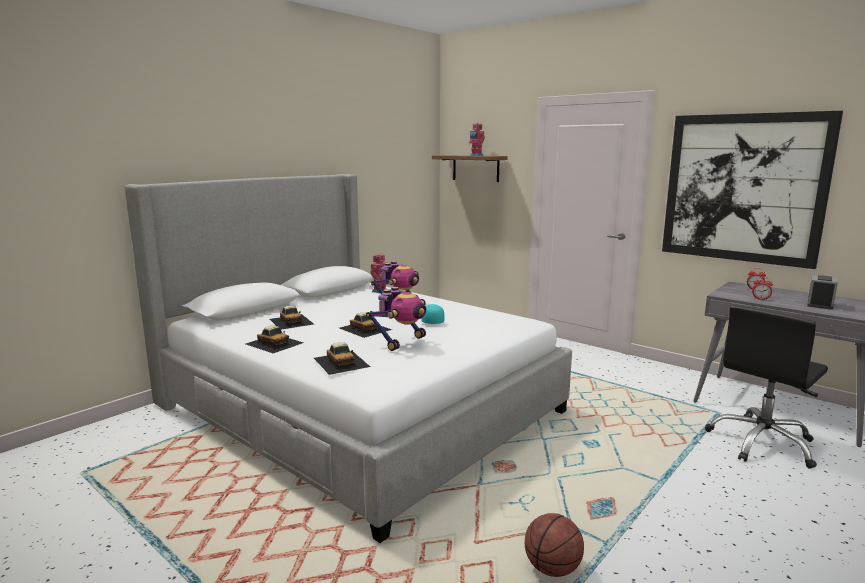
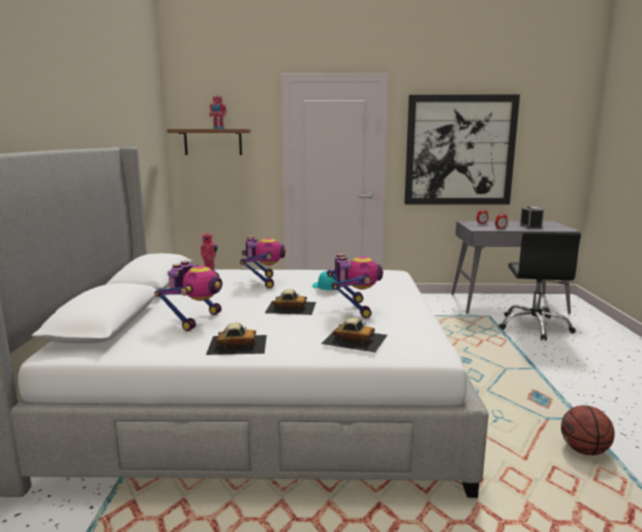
camera: 40 degrees left, 0 degrees up
(291, 321) = (196, 320): toy car -> toy robot

